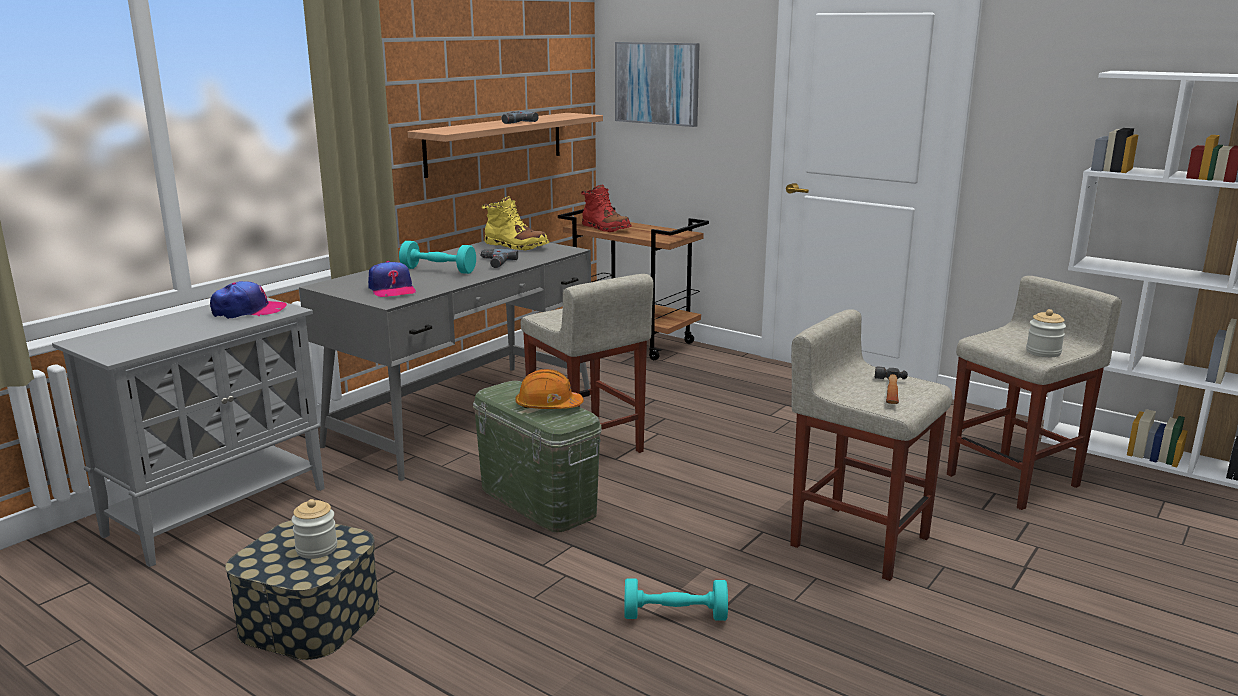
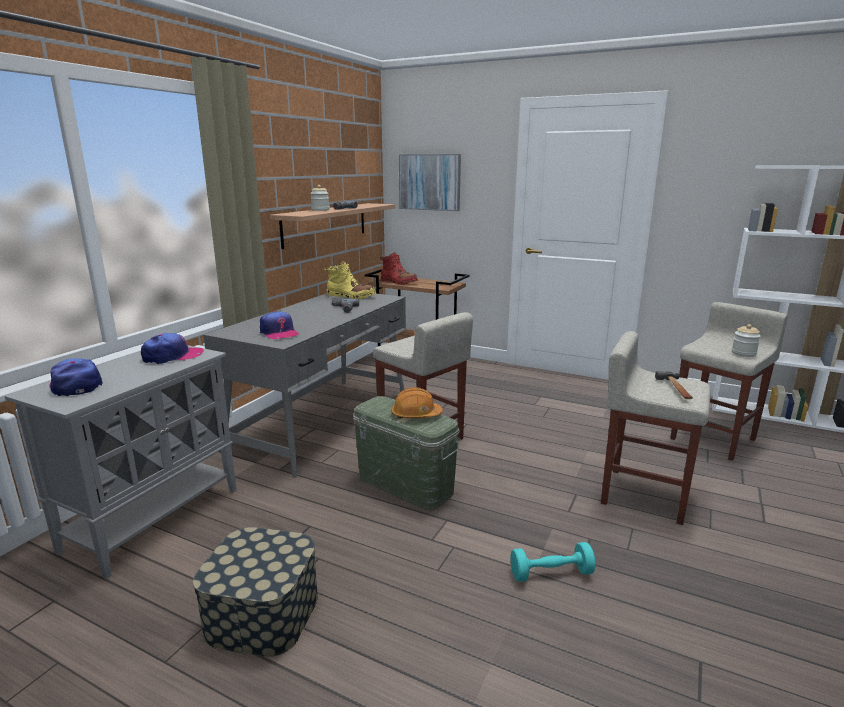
camera: 10 degrees left, 0 degrees up
(129, 336) = (76, 385): none -> cap
(316, 549) = (269, 556): jar -> jar (320, 210)
(438, 270) = (305, 316): turquoise dumbbell -> none

